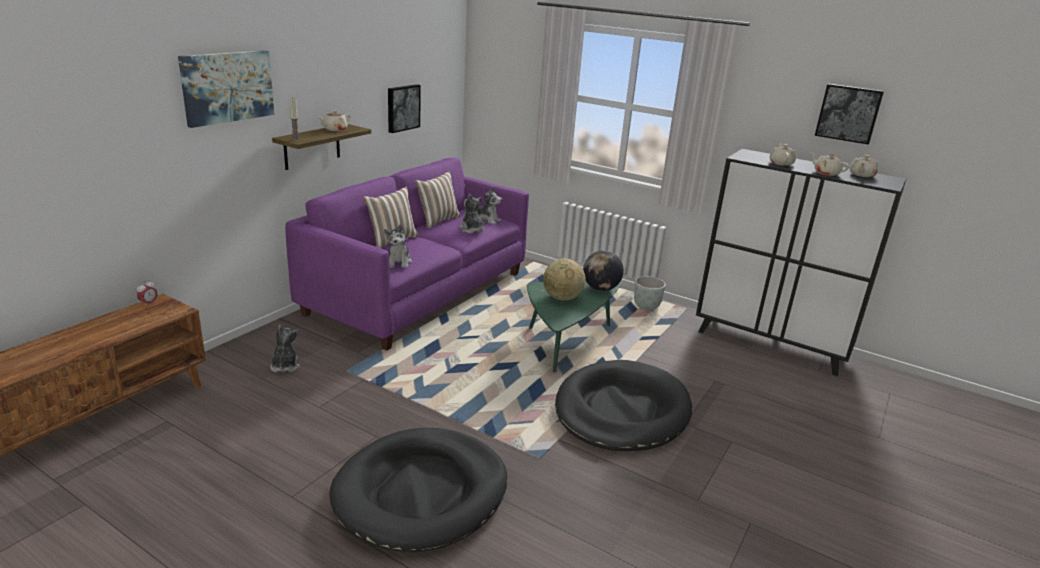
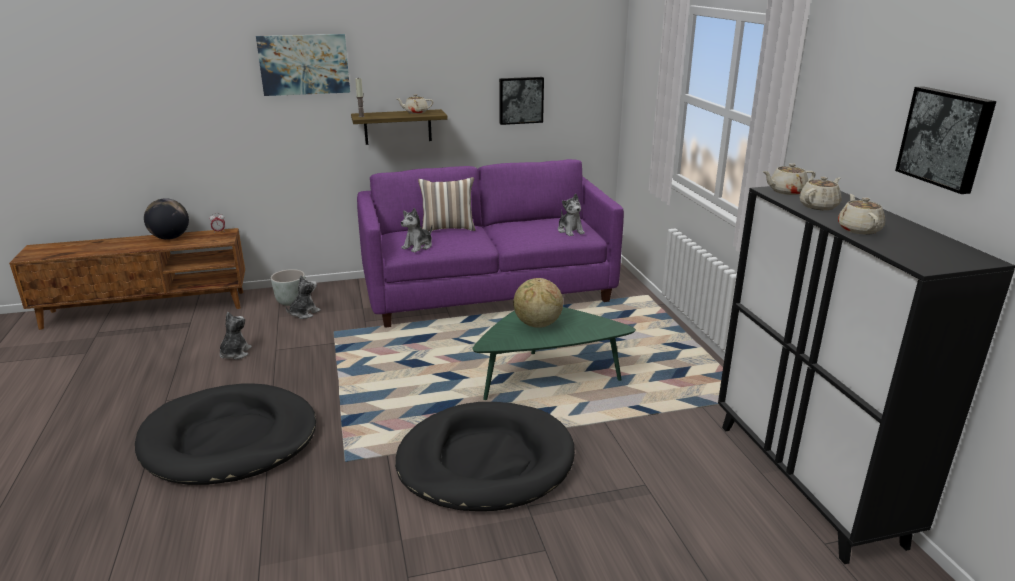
camera: 45 degrees right, 0 degrees up
(437, 220) = (523, 221): pillow -> none
(472, 229) = (537, 236): plush toy -> plush toy (235, 353)
(600, 289) = (597, 329): globe -> globe (170, 238)
(646, 306) = (703, 378): grey planter -> grey planter (291, 302)
(861, 175) = (925, 243): beige teapot -> beige teapot (786, 191)

